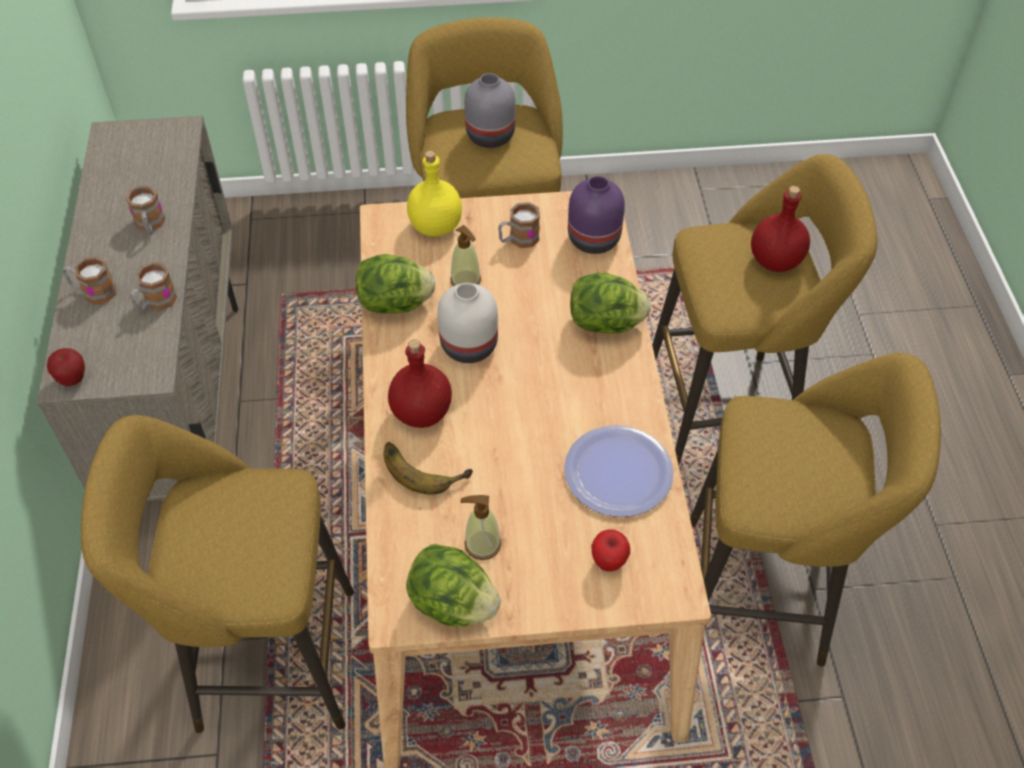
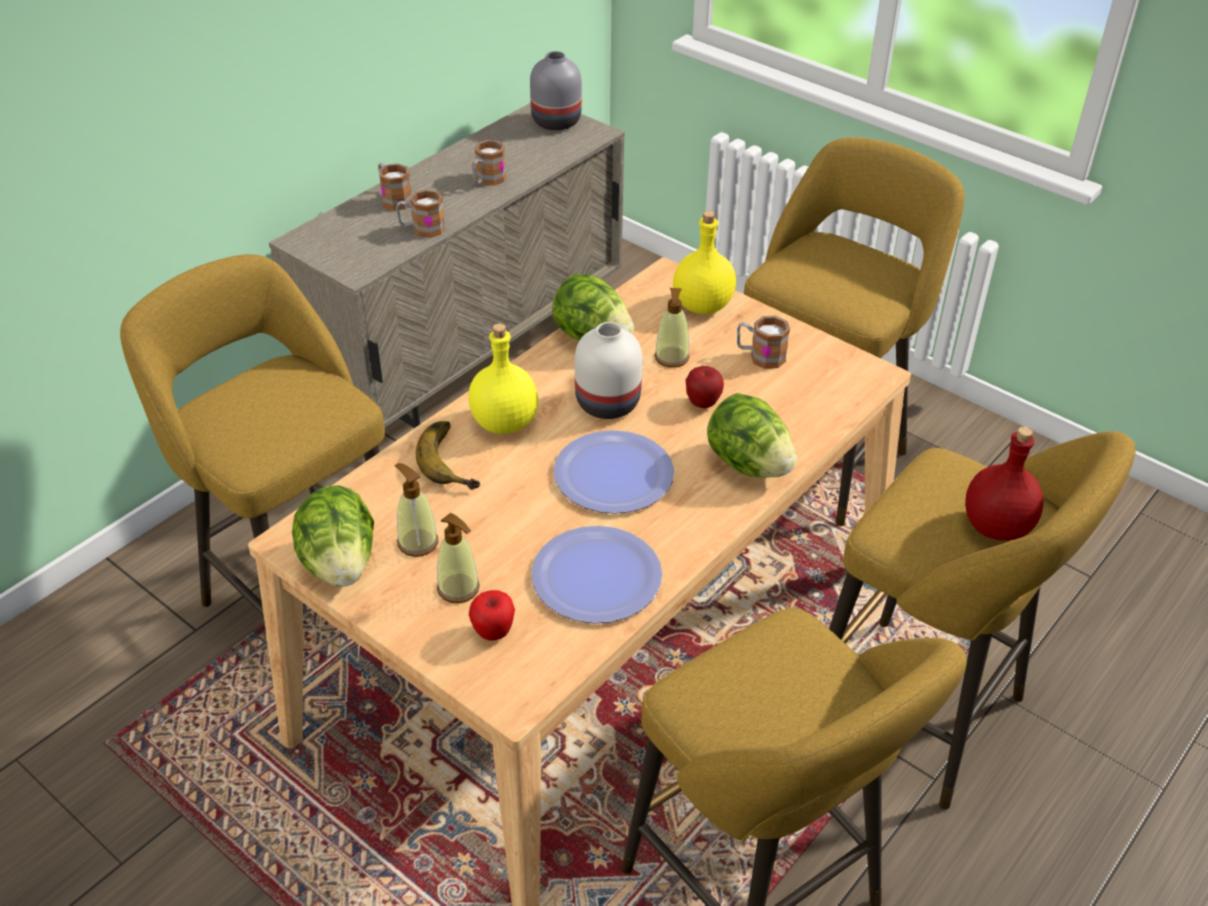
camera: 45 degrees right, 10 degrees down
(73, 379) = (306, 242): apple -> apple (702, 403)
(420, 412) = (504, 422): red bottle -> yellow bottle
(491, 135) = (849, 270): grey vase -> grey vase (557, 121)
(538, 394) = (613, 474): none -> plate
(550, 552) = (458, 588): none -> soap dispenser
(592, 239) = (829, 396): purple vase -> none

